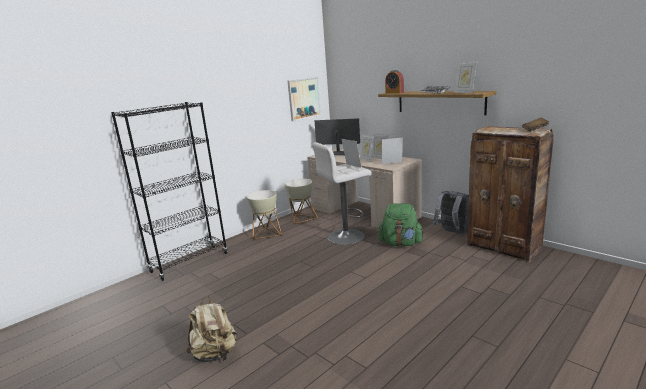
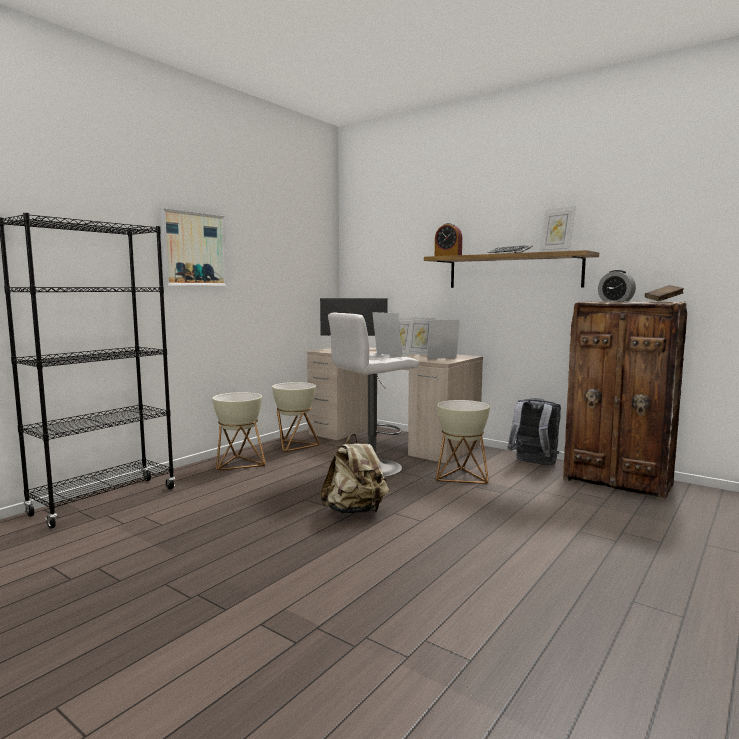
camera: 10 degrees left, 10 degrees down
(215, 354) = (164, 648): beige backpack -> beige backpack (355, 511)
(304, 98) = (306, 265): picture -> picture (194, 249)
(400, 243) = (462, 477): green backpack -> planter
(502, 129) = (615, 301): none -> alarm clock

